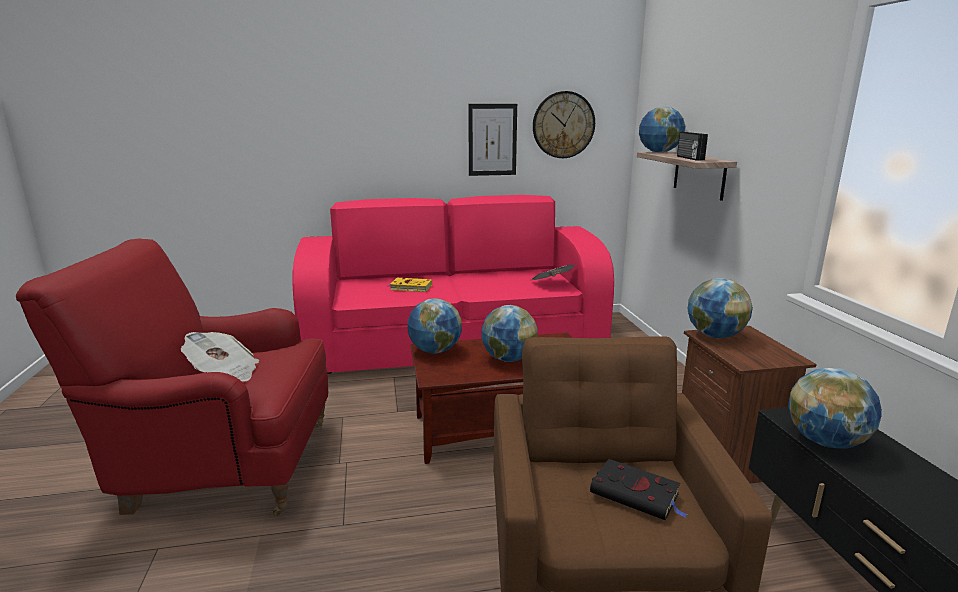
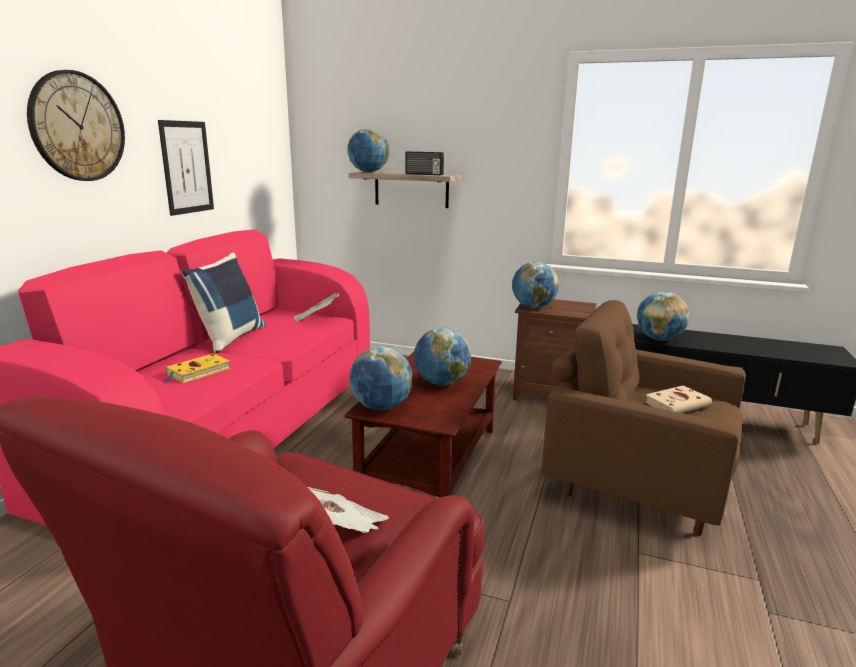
camera: 60 degrees left, 0 degrees up
(475, 276) = (230, 337): none -> blue pillow
(563, 125) = (243, 148): wall clock -> wall clock (77, 127)
(637, 494) = (678, 404): black book -> beige book

